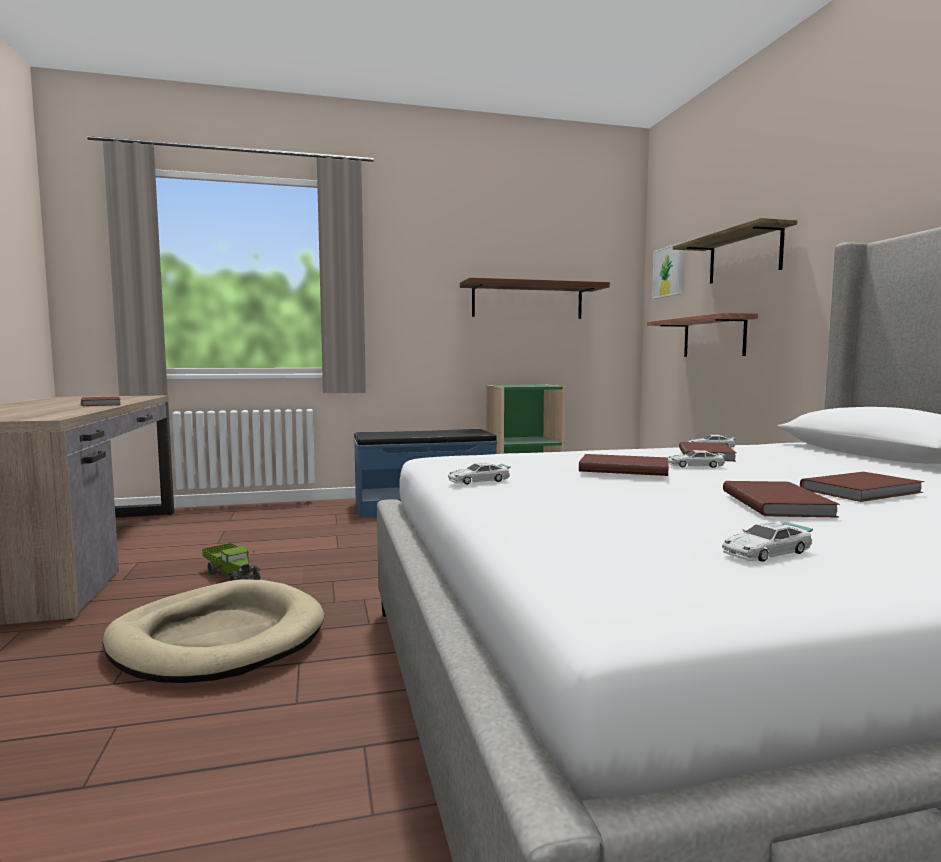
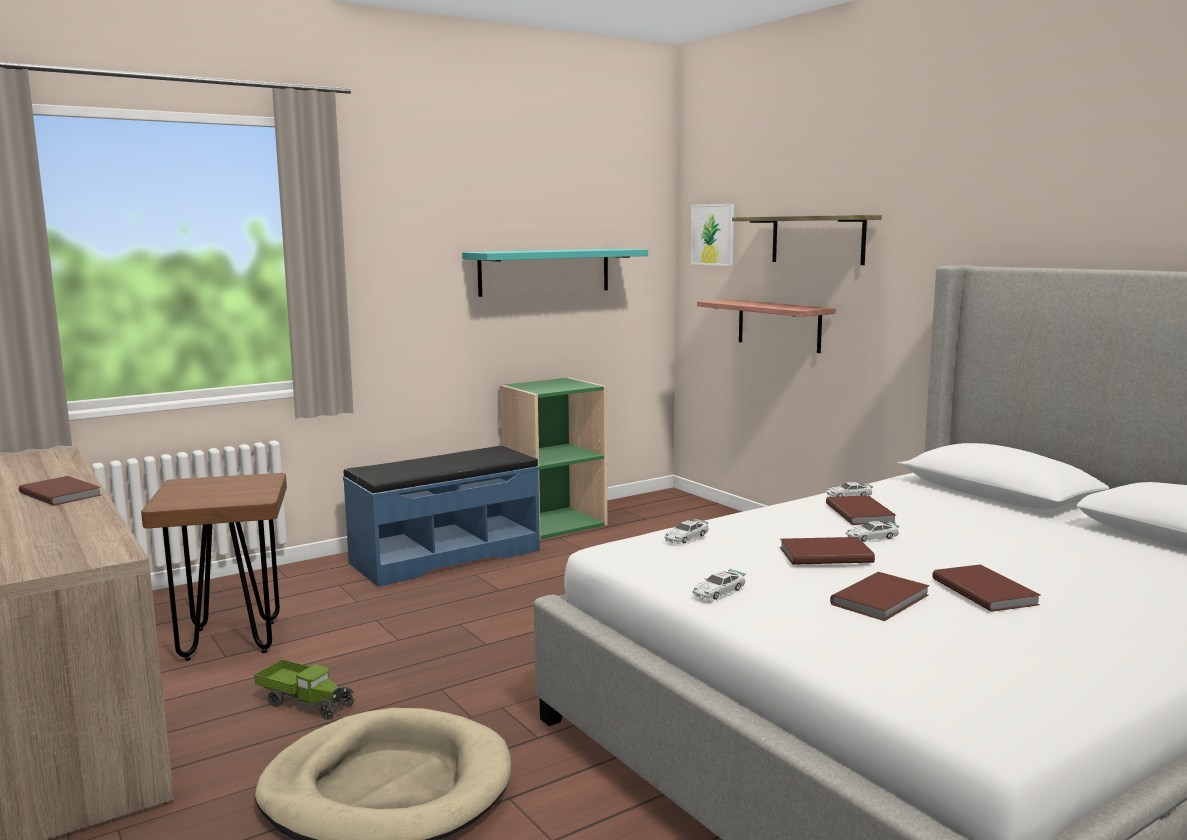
camera: 20 degrees left, 5 degrees up
(232, 535) = (231, 641): none -> brown stool
(527, 301) = (545, 271): brown shelf -> turquoise shelf
(766, 552) = (1028, 658): toy car -> toy car (686, 537)
(864, 491) = (1029, 562): brown book -> brown book (883, 600)

